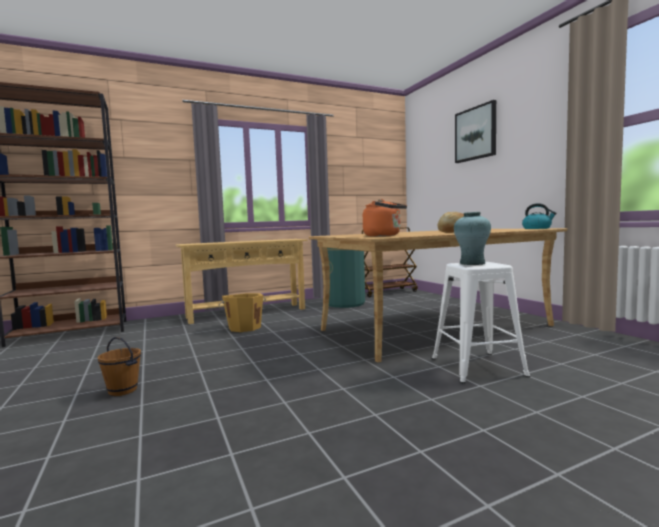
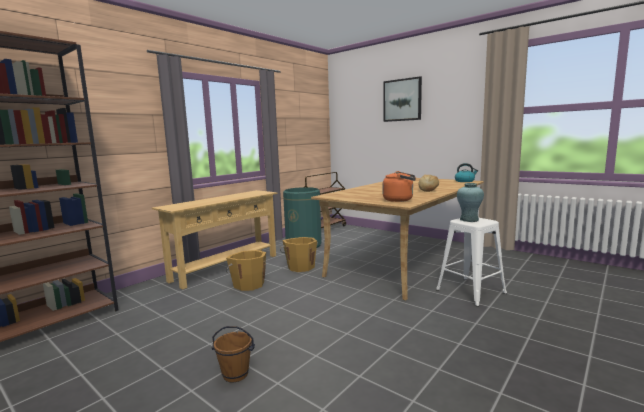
camera: 25 degrees left, 5 degrees up
(313, 320) = (301, 267): none -> orange bucket

